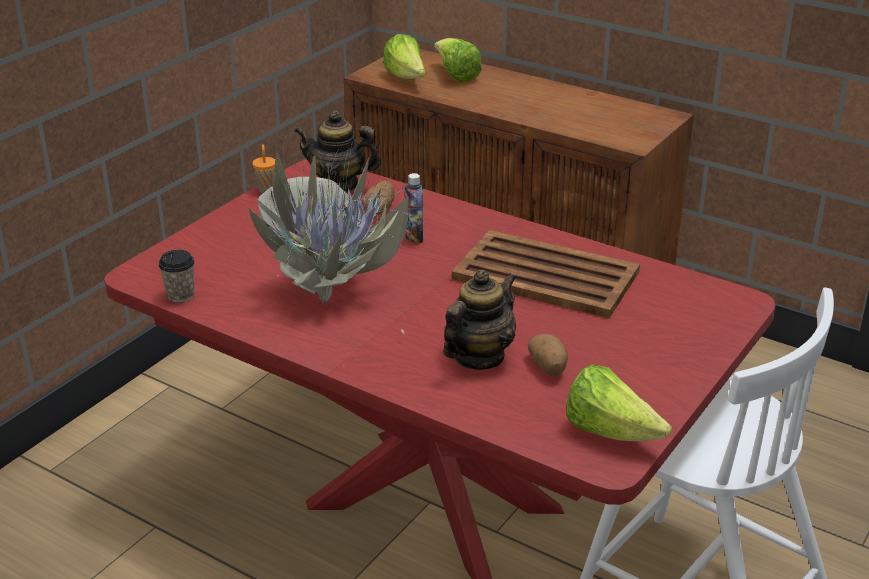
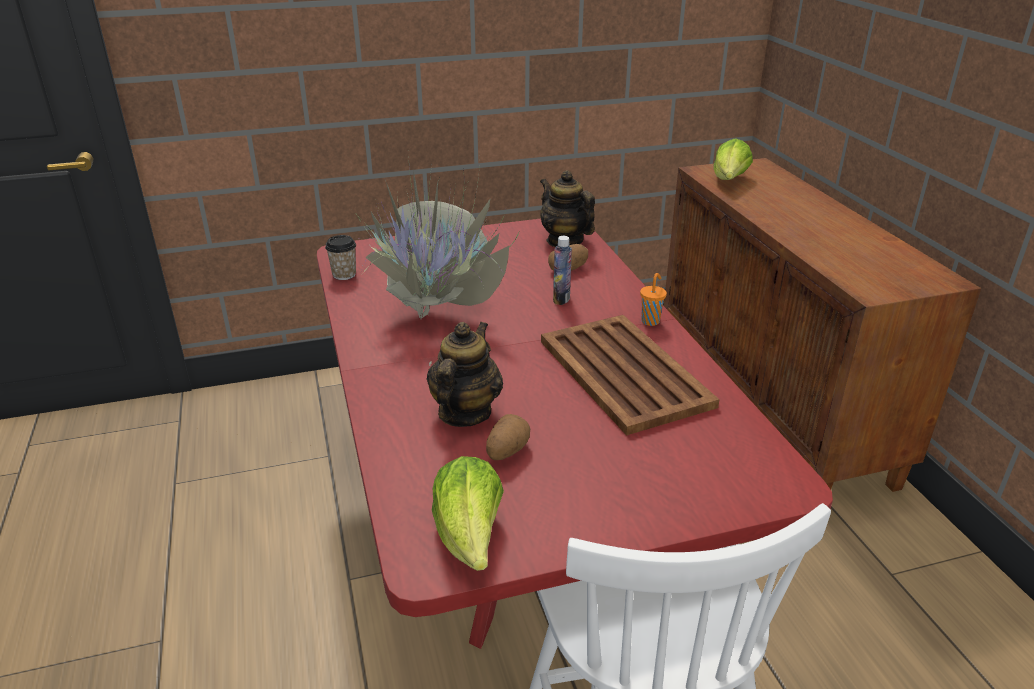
camera: 40 degrees right, 0 degrees up
(266, 189) = (509, 227): orange cup -> orange cup (651, 321)
(456, 75) = (775, 190): lettuce -> none
(478, 357) = (464, 413): teapot -> teapot turned 60 degrees counterclockwise

